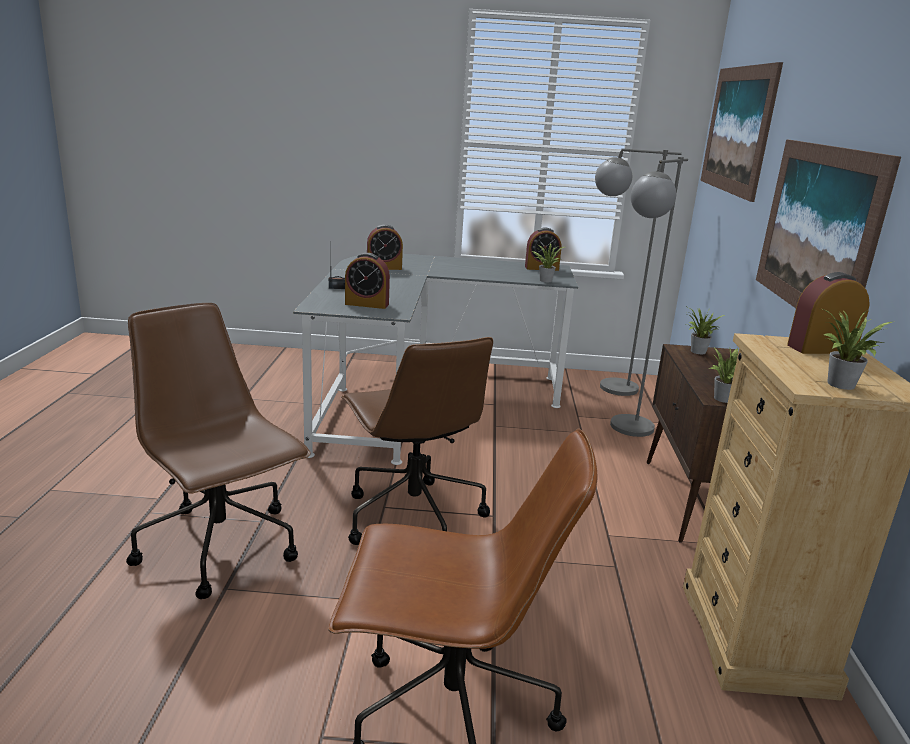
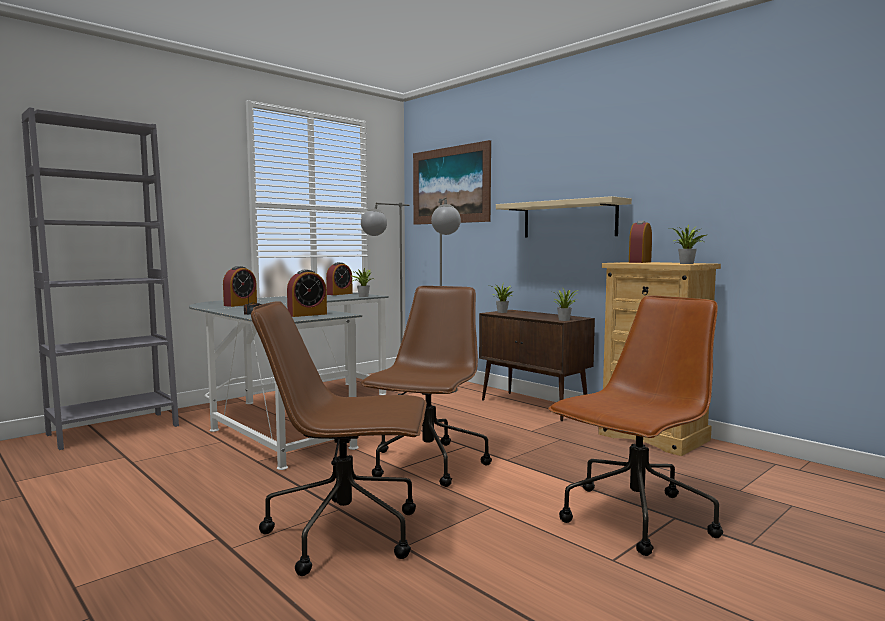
camera: 45 degrees left, 15 degrees down
(288, 359) = (113, 430): none -> grey bookcase
(412, 517) = (427, 465): brown office chair -> brown office chair turned 90 degrees counterclockwise
(817, 230) = (569, 219): picture -> beige shelf

